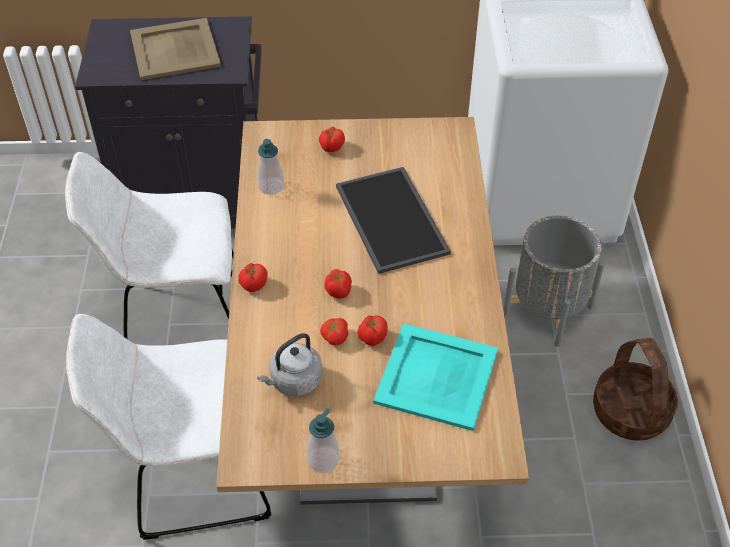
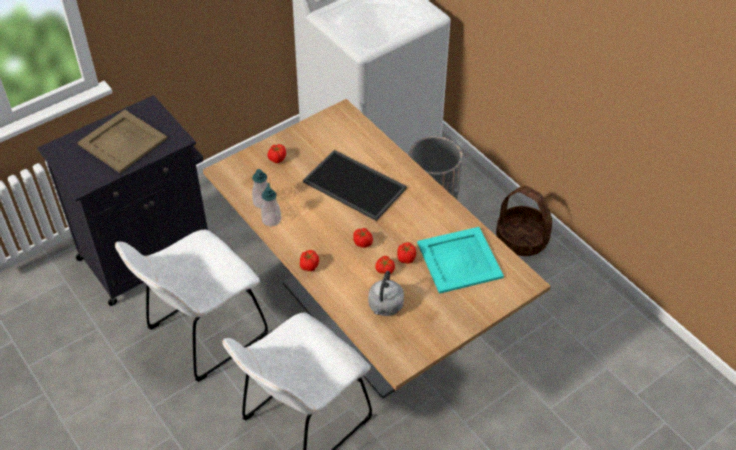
camera: 35 degrees left, 0 degrees up
(323, 459) = (440, 338): soap dispenser -> soap dispenser (271, 220)

